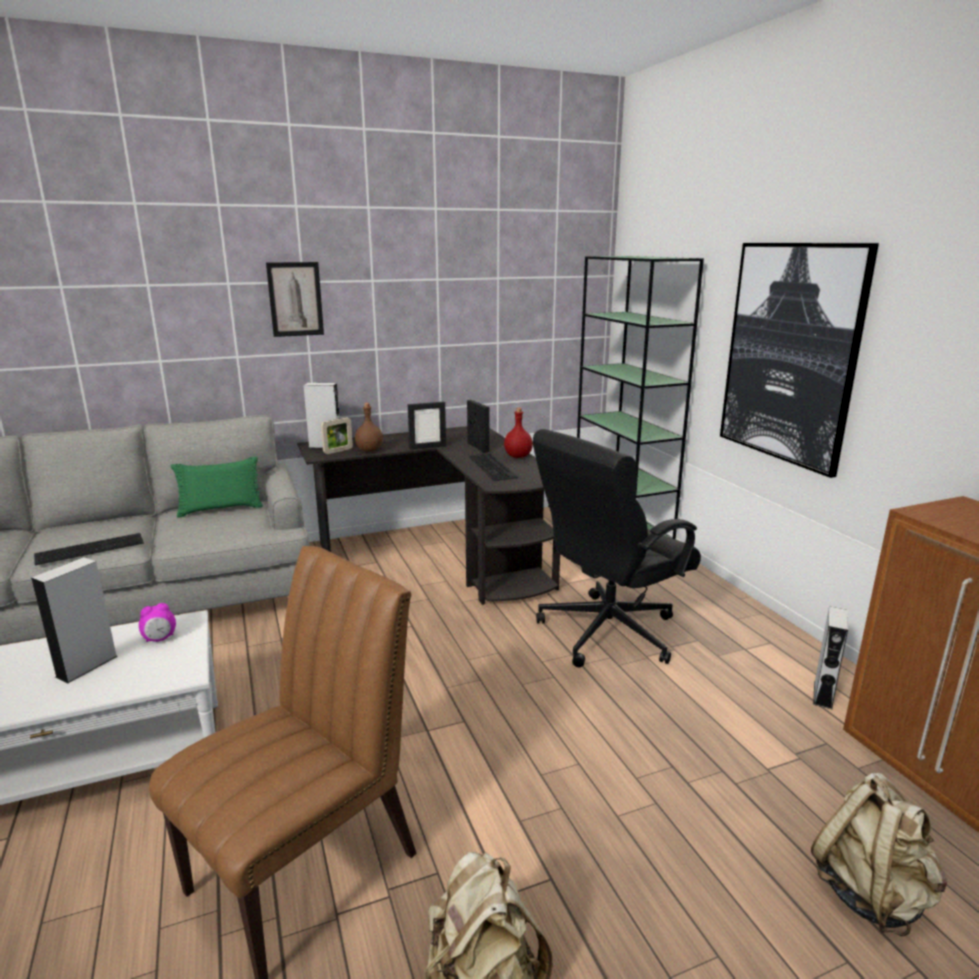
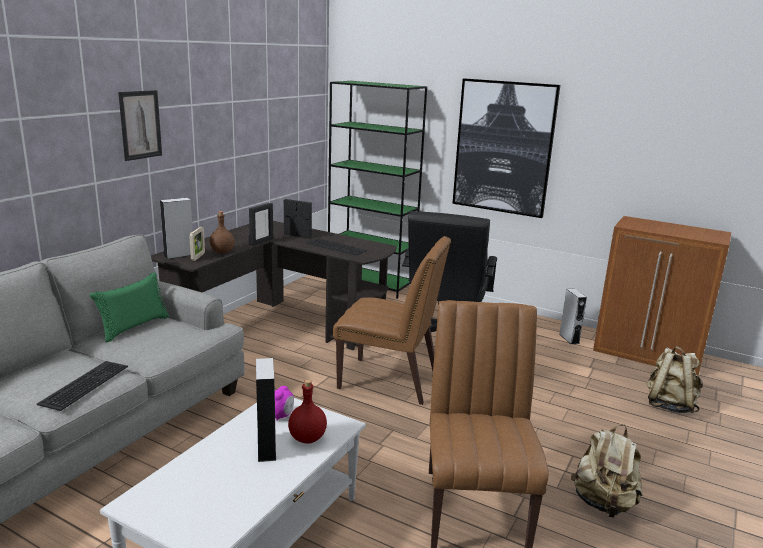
camera: 40 degrees left, 0 degrees up
(464, 655) = (387, 381): none -> brown chair
(518, 456) = (337, 237): red bottle -> red bottle (307, 438)

